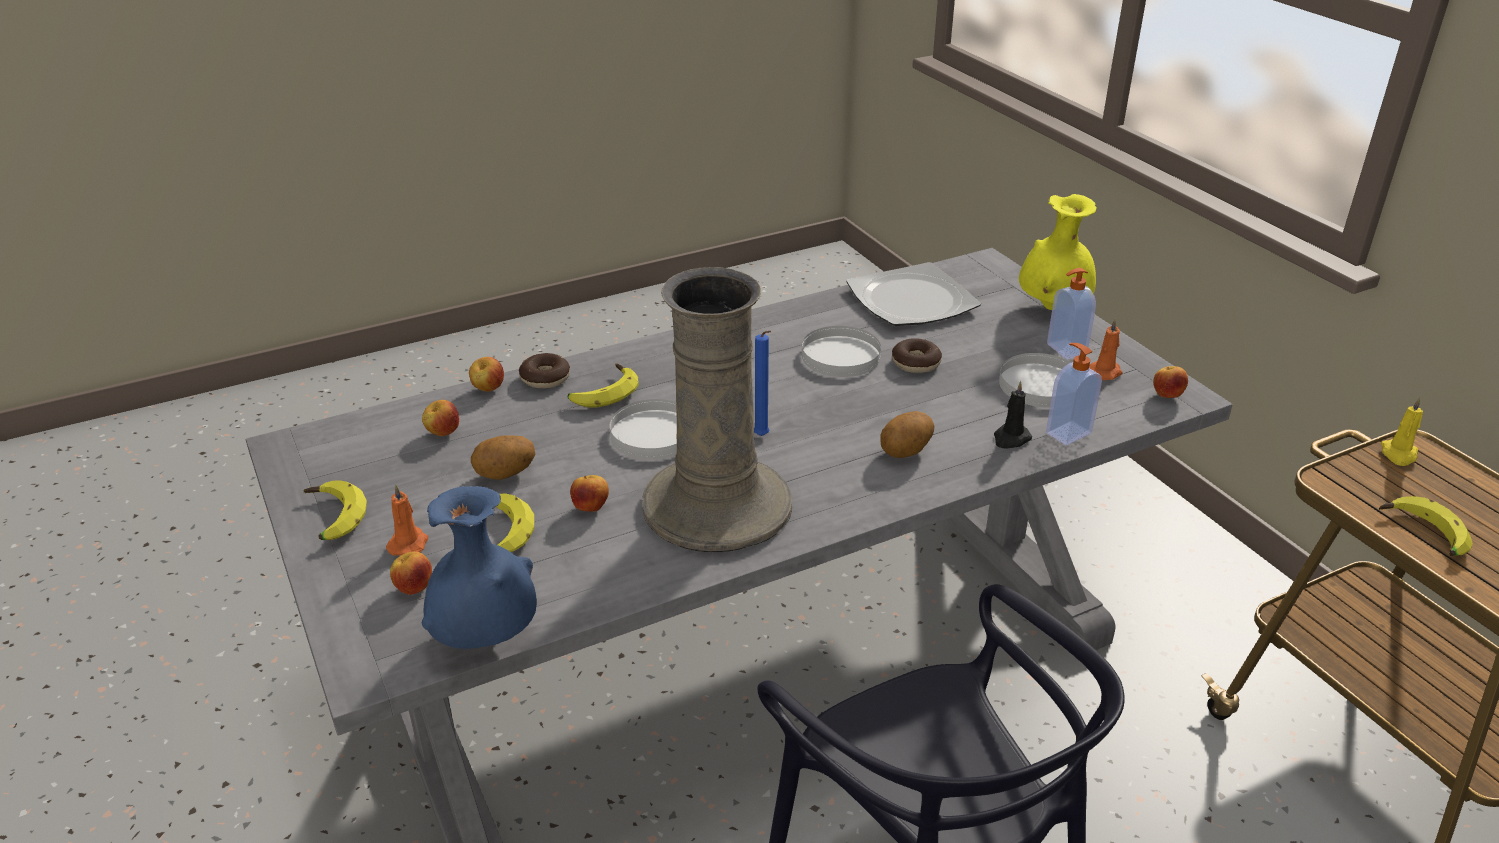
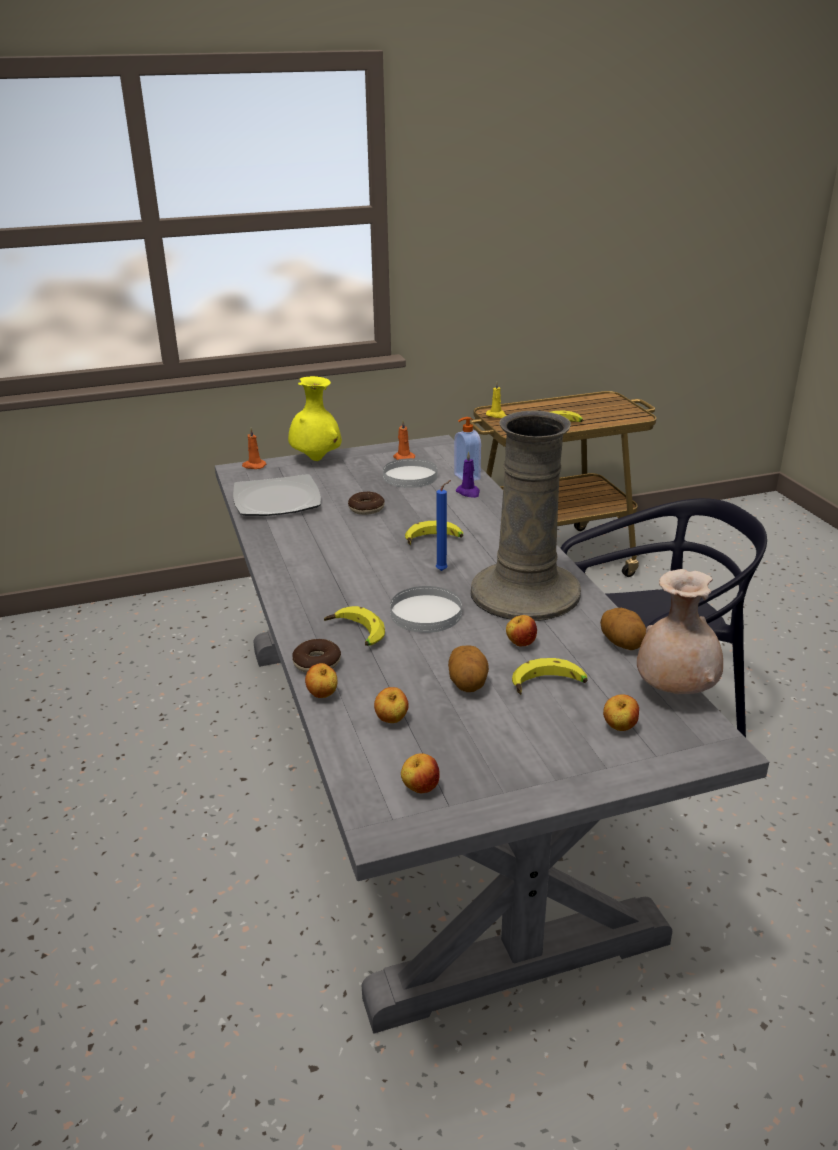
camera: 80 degrees left, 5 degrees down
(331, 519) = (519, 783): banana -> banana (434, 541)
(409, 543) = (559, 733): orange candle -> orange candle (253, 466)
(486, 638) = (675, 691): blue vase -> beige vase
(841, 356) = (344, 532): white plate -> none
(906, 452) = (475, 524): potato -> potato (622, 644)
(1011, 439) = (468, 492): black candle -> purple candle
(1065, 349) = (371, 464): soap dispenser -> none
(1166, 396) = (436, 447): apple -> apple (420, 788)

